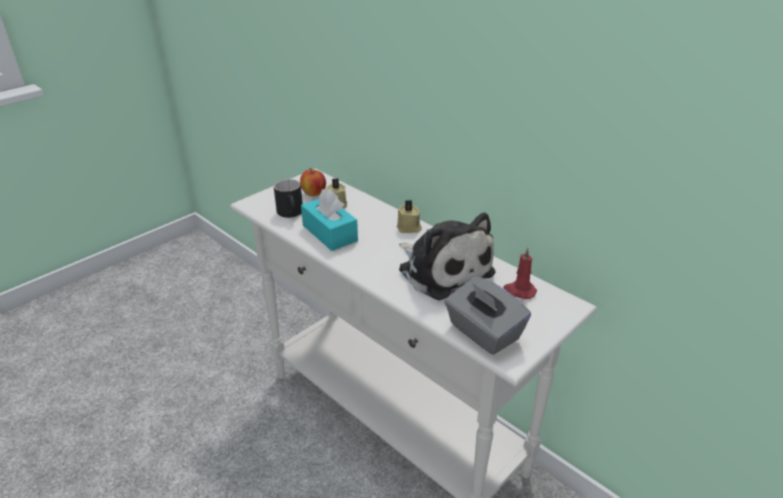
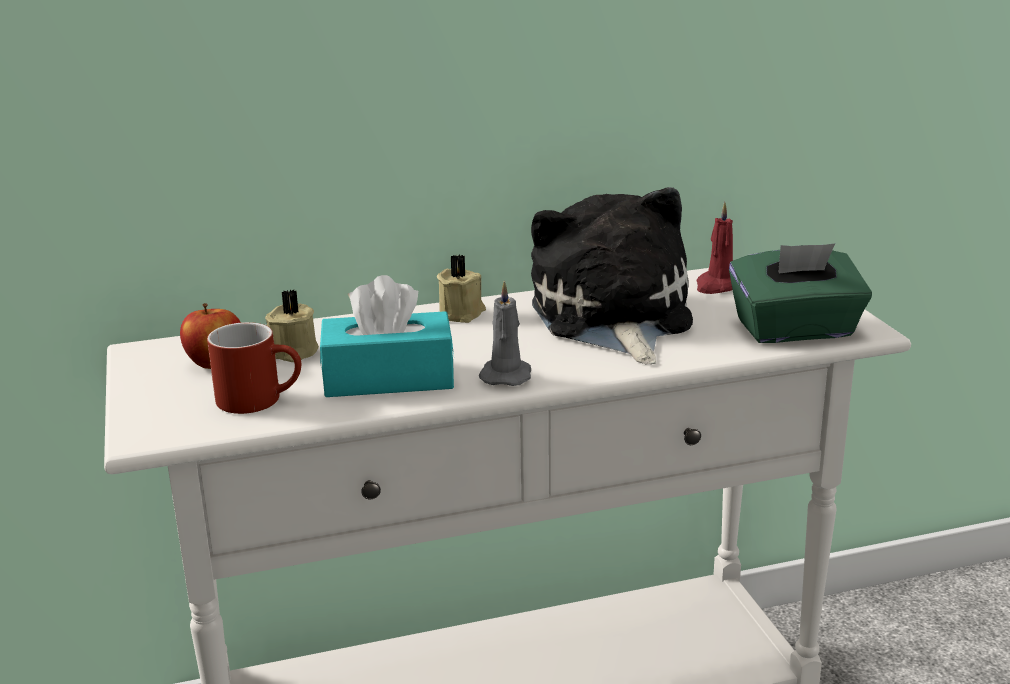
camera: 60 degrees left, 10 degrees down
(292, 213) = (261, 399): black mug -> red mug
(355, 260) = (506, 375): none -> grey candle
(443, 269) = (612, 318): plush toy -> plush toy turned 90 degrees counterclockwise
(483, 332) = (795, 330): grey tissue box -> green tissue box

